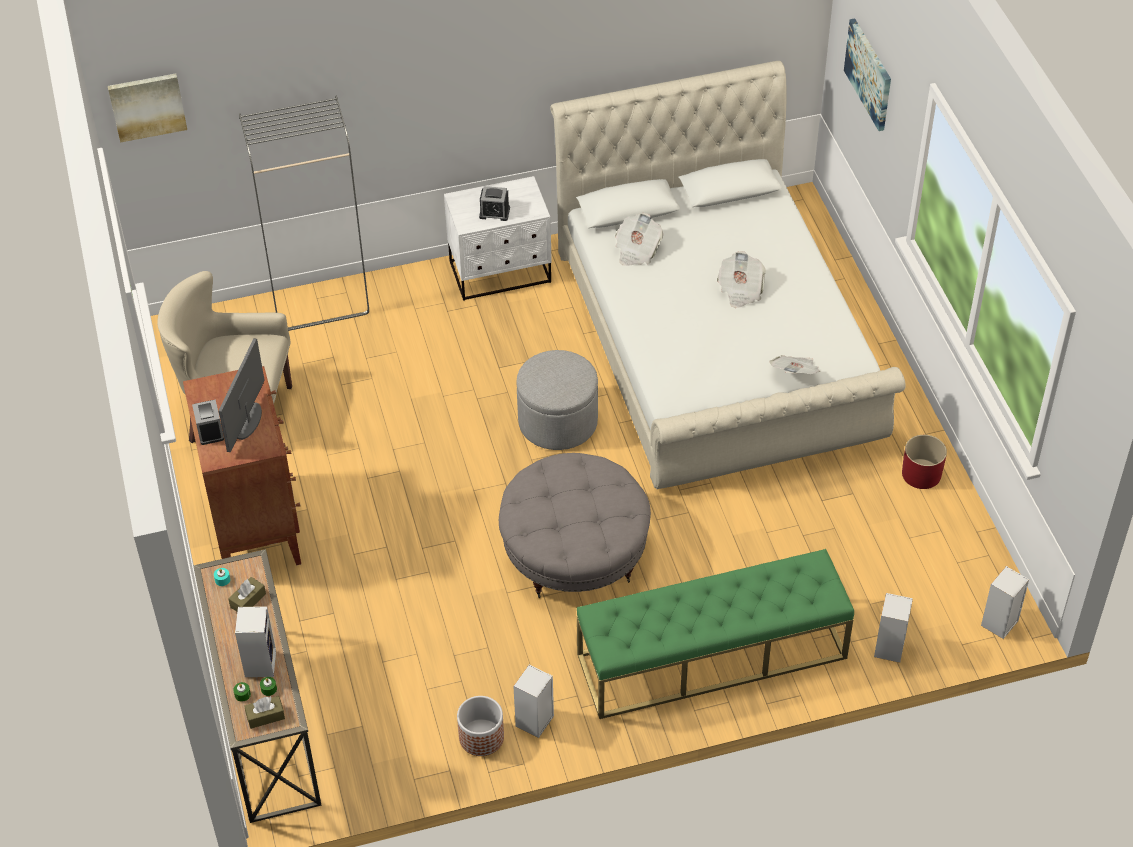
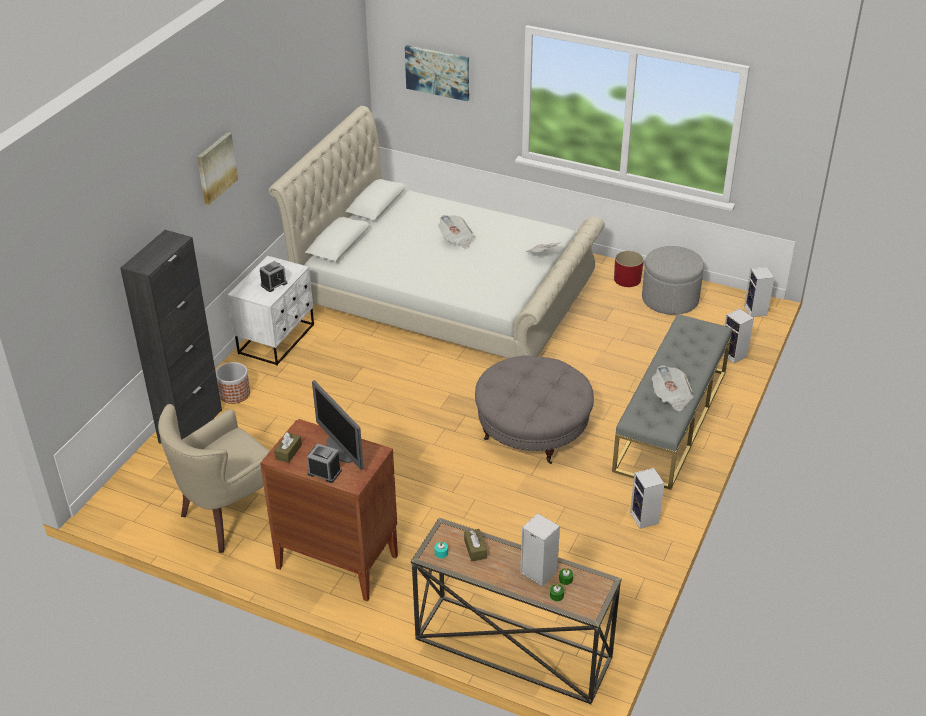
camera: 50 degrees left, 10 degrees down
(147, 106) = (51, 298): picture -> picture (216, 167)
(265, 716) = (588, 593): brown tissue box -> brown tissue box (288, 452)
(320, 305) = (190, 426): grey clothes rack -> black cabinet
(481, 737) = (632, 548): planter -> planter (234, 394)
(558, 422) = (425, 381): grey ottoman -> grey ottoman (670, 299)
(637, 250) = (374, 257): newspaper -> newspaper (671, 397)
(711, 656) = (671, 420): green bench -> grey bench

